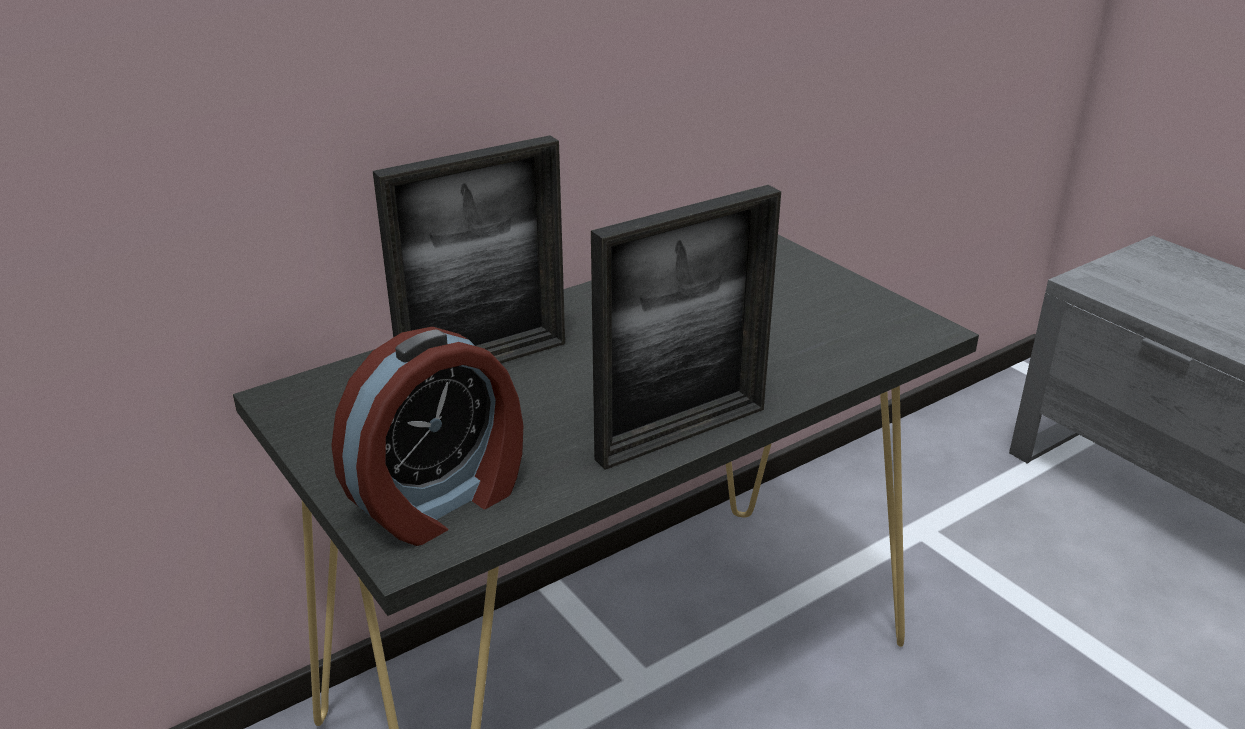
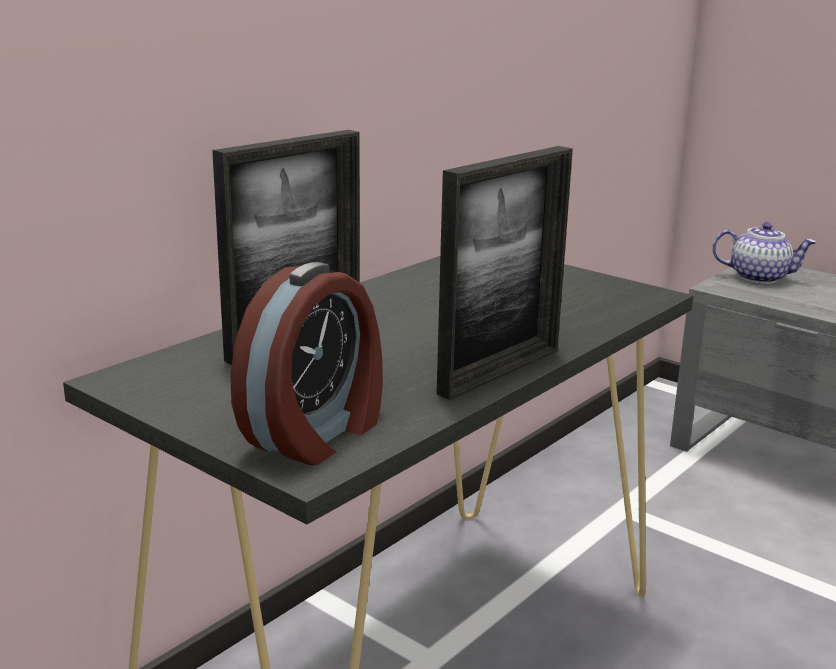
camera: 15 degrees left, 10 degrees down
(1148, 270) = (759, 277): none -> teapot

